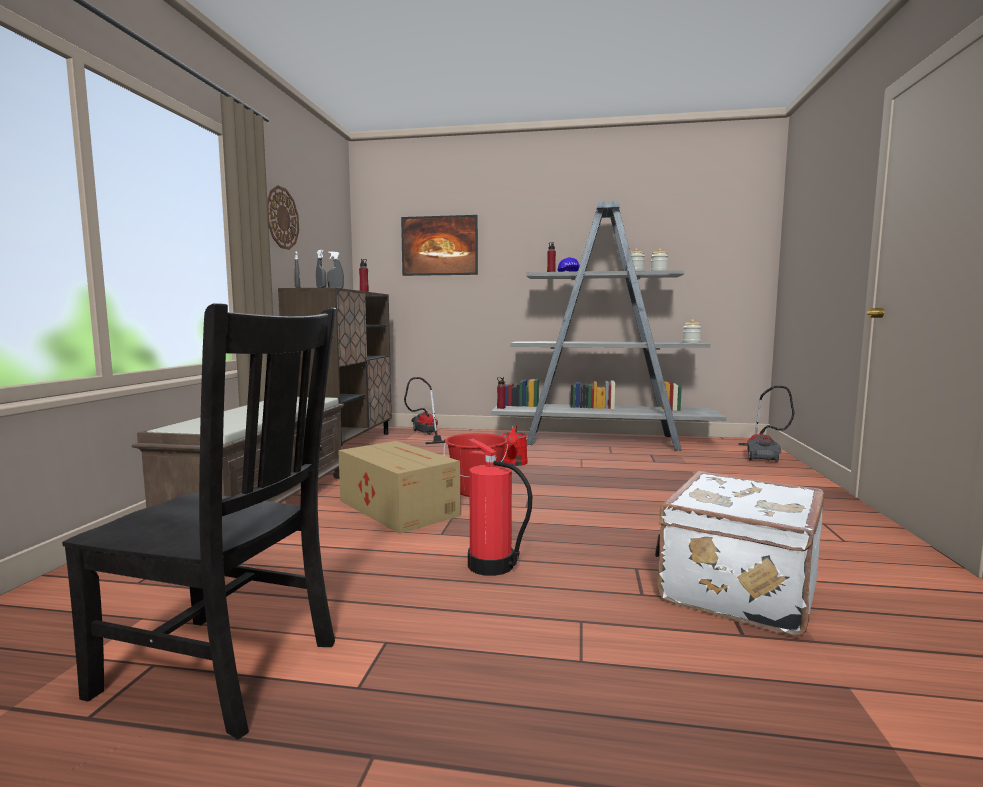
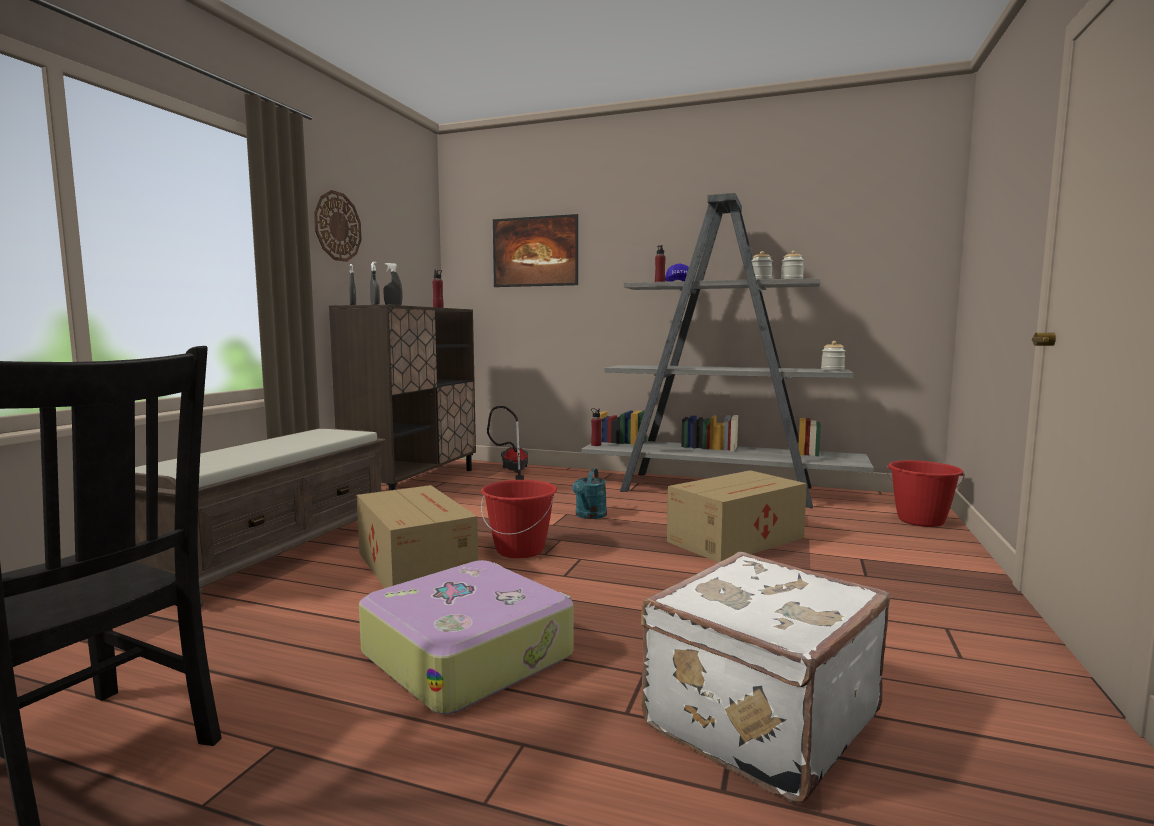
camera: 10 degrees right, 0 degrees up
(492, 566) = (468, 653): fire extinguisher -> suitcase
(514, 464) = (589, 516): red watering can -> turquoise watering can
(641, 474) = (738, 539): none -> cardboard box
(763, 455) = (920, 521): vacuum cleaner -> red bucket

